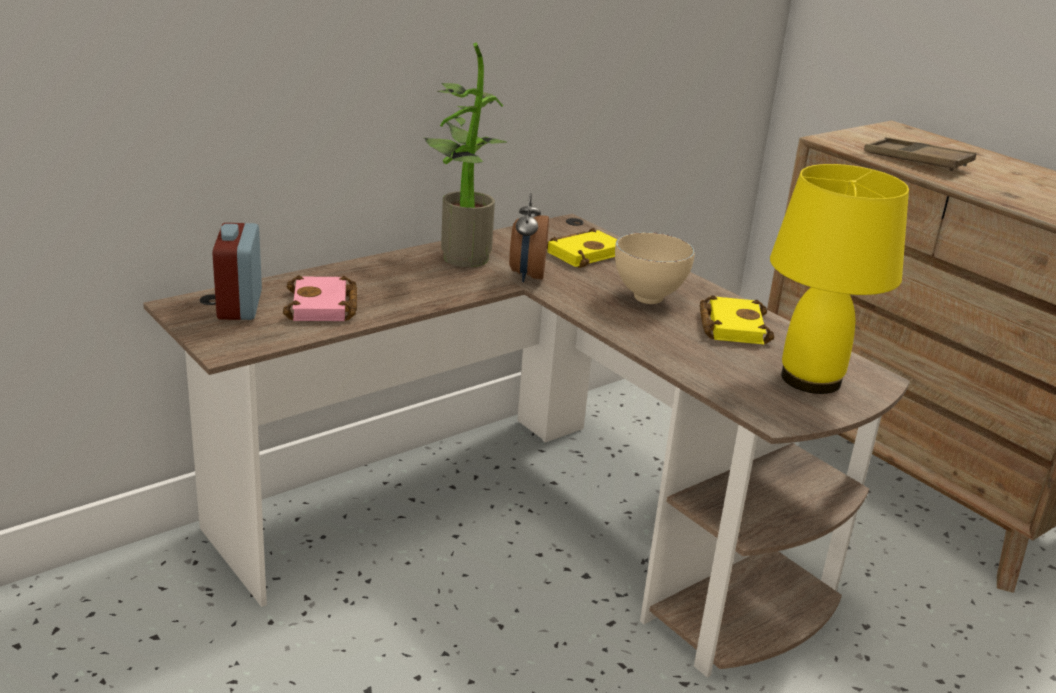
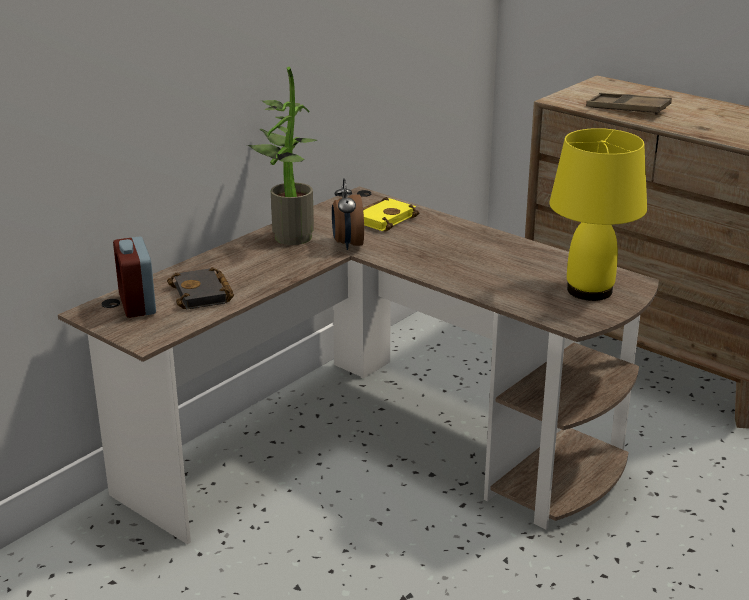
camera: 10 degrees left, 0 degrees up
(324, 307) = (203, 294): pink book -> black book
(649, 300) = (449, 248): beige bowl -> none
(731, 326) = (517, 259): yellow book -> none

